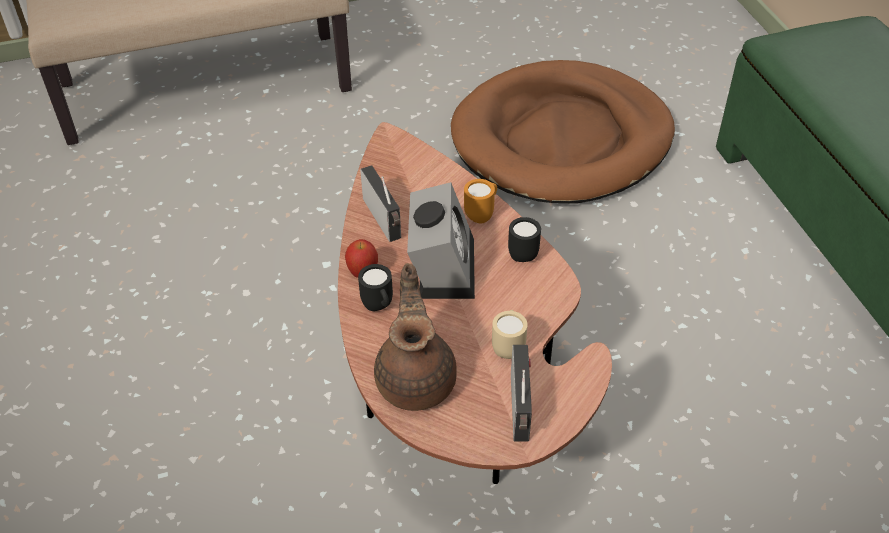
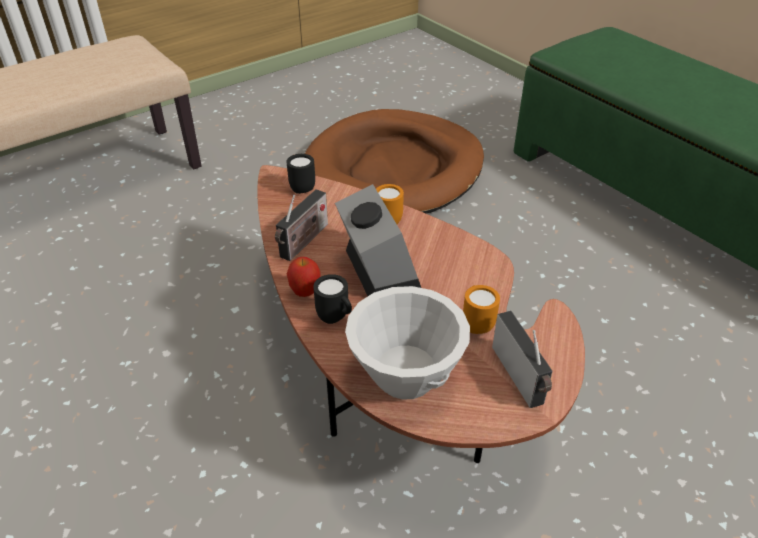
camera: 20 degrees left, 5 degrees down
(384, 220) = (303, 242): radio -> radio turned 75 degrees clockwise
(417, 379) = (406, 375): brown teapot -> white bowl
(508, 347) = (476, 324): beige mug -> orange mug
(522, 253) = (442, 242): black mug -> black mug (301, 187)

